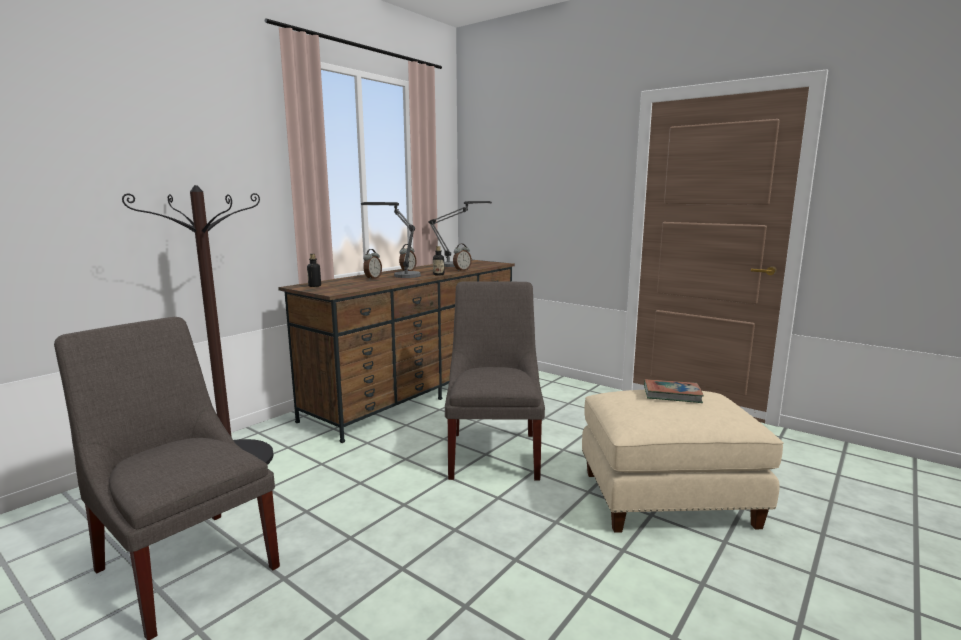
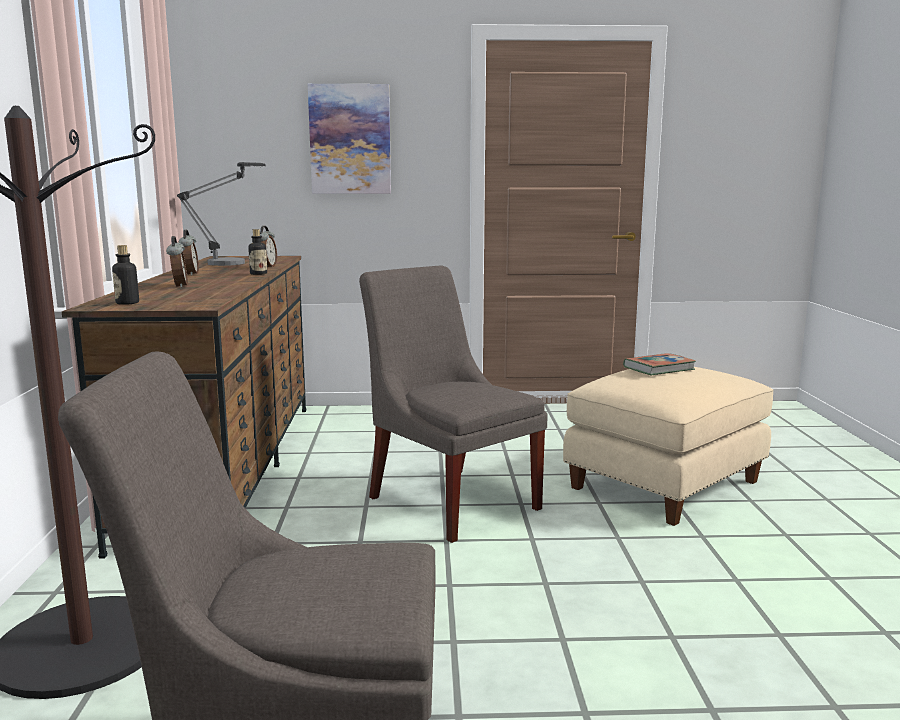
camera: 40 degrees left, 0 degrees up
(399, 275) = (204, 279): table lamp -> none
(552, 184) = (350, 139): none -> picture

